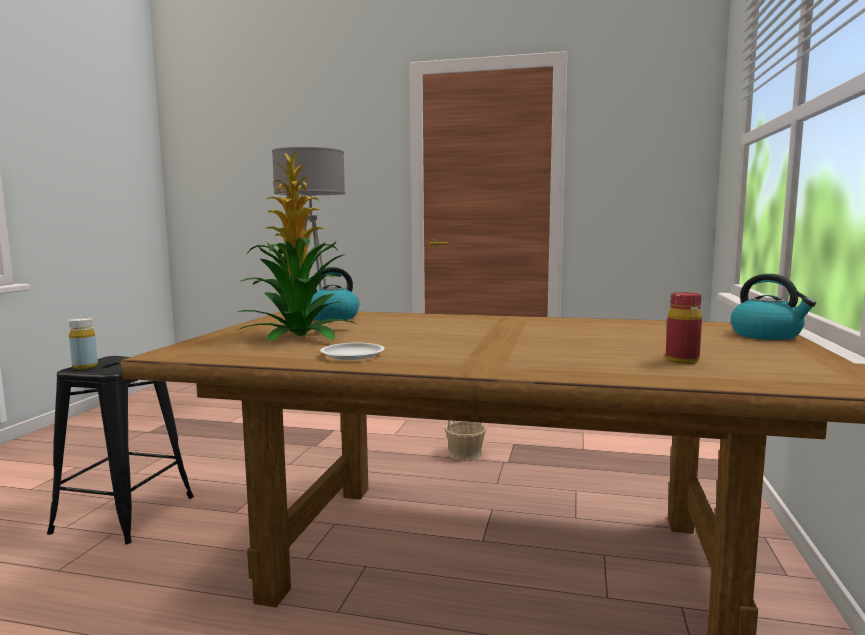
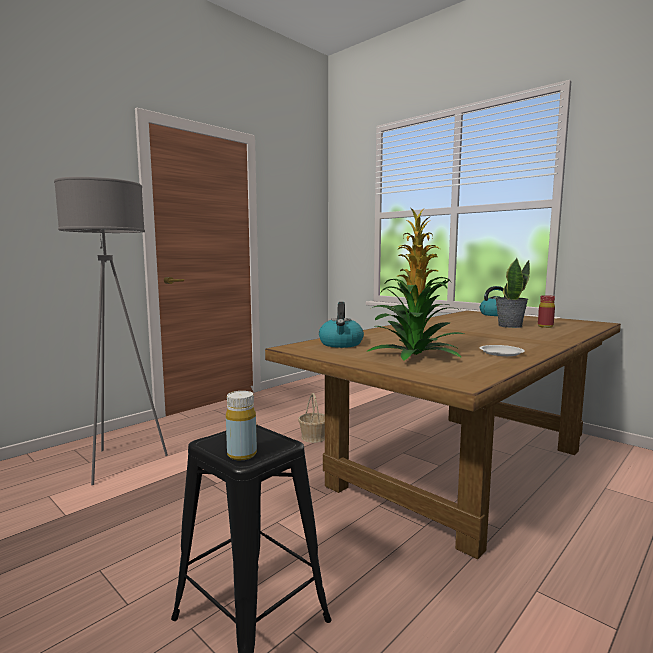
camera: 60 degrees left, 0 degrees up
(629, 347) = (509, 326): none -> potted plant

